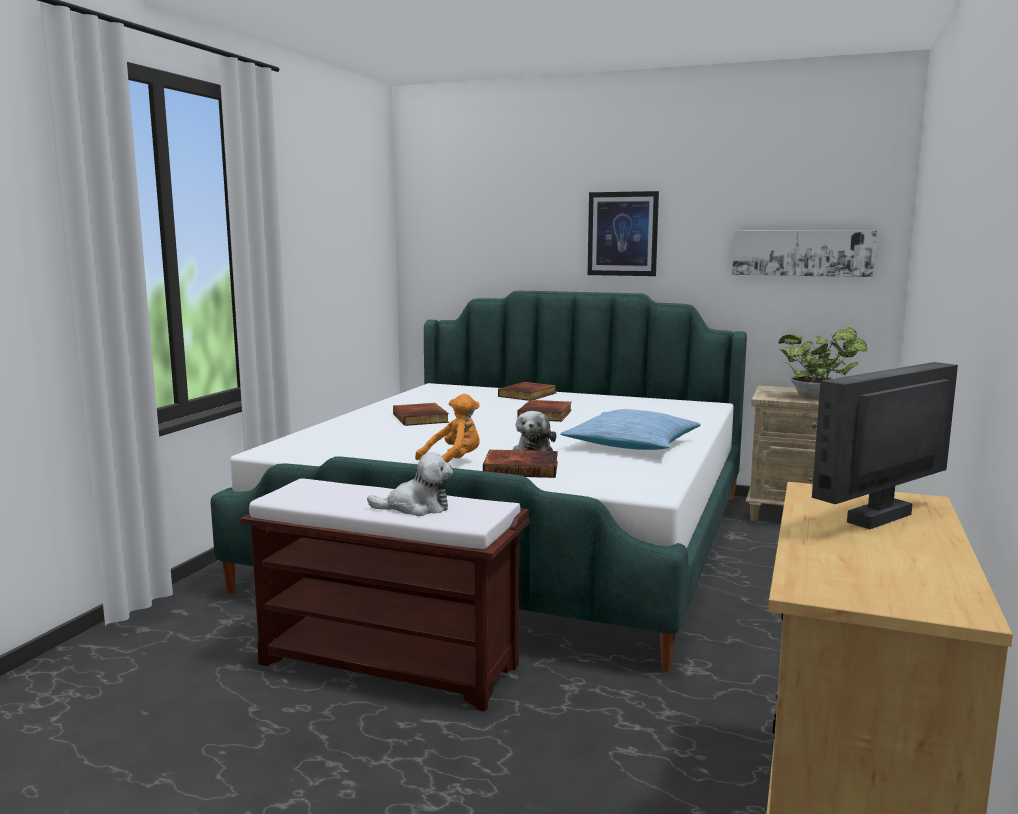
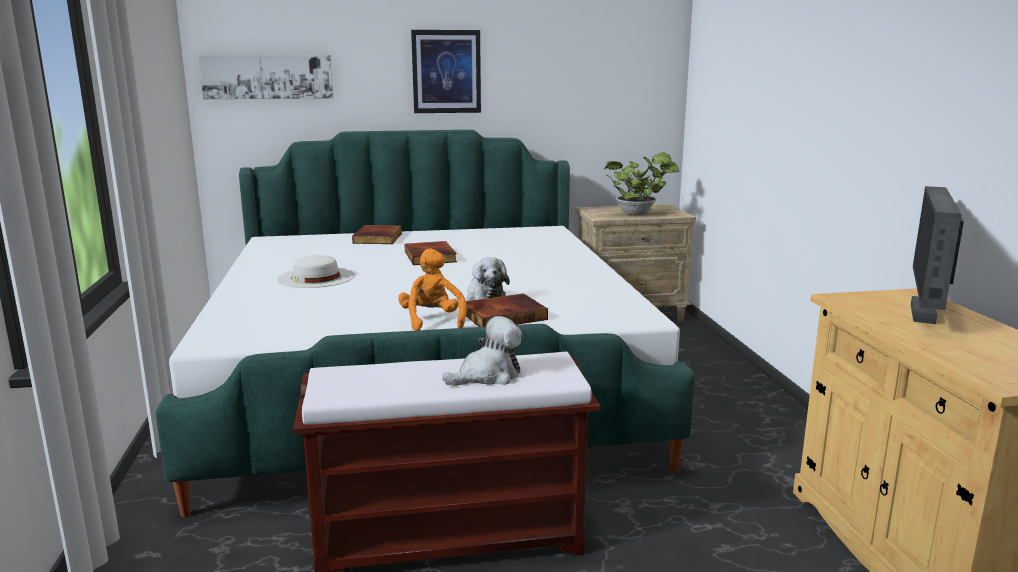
camera: 30 degrees left, 5 degrees up
(422, 418) = (316, 277): book -> white hat
(453, 463) = (432, 321): orange plush toy -> orange plush toy turned 45 degrees counterclockwise
(631, 445) = (554, 276): pillow -> none
(802, 253) = (606, 88): picture -> picture (267, 77)

